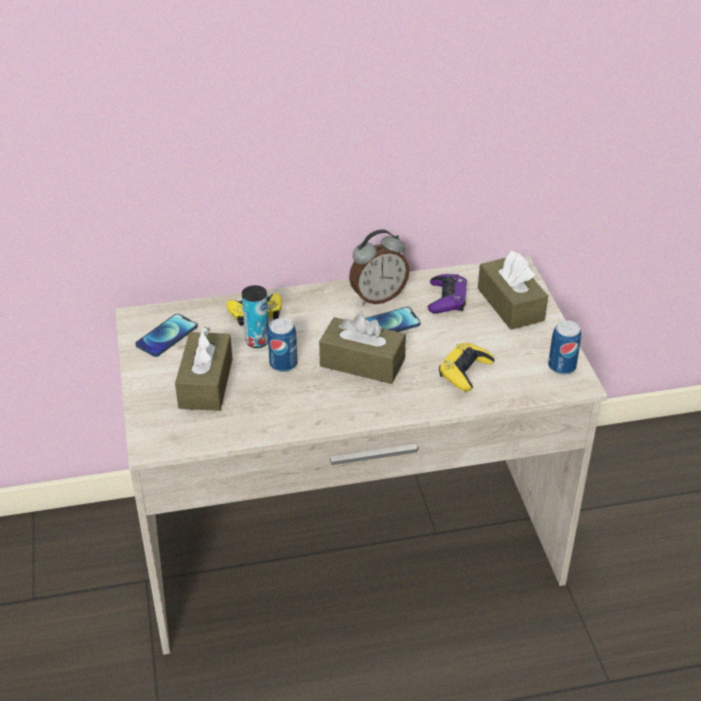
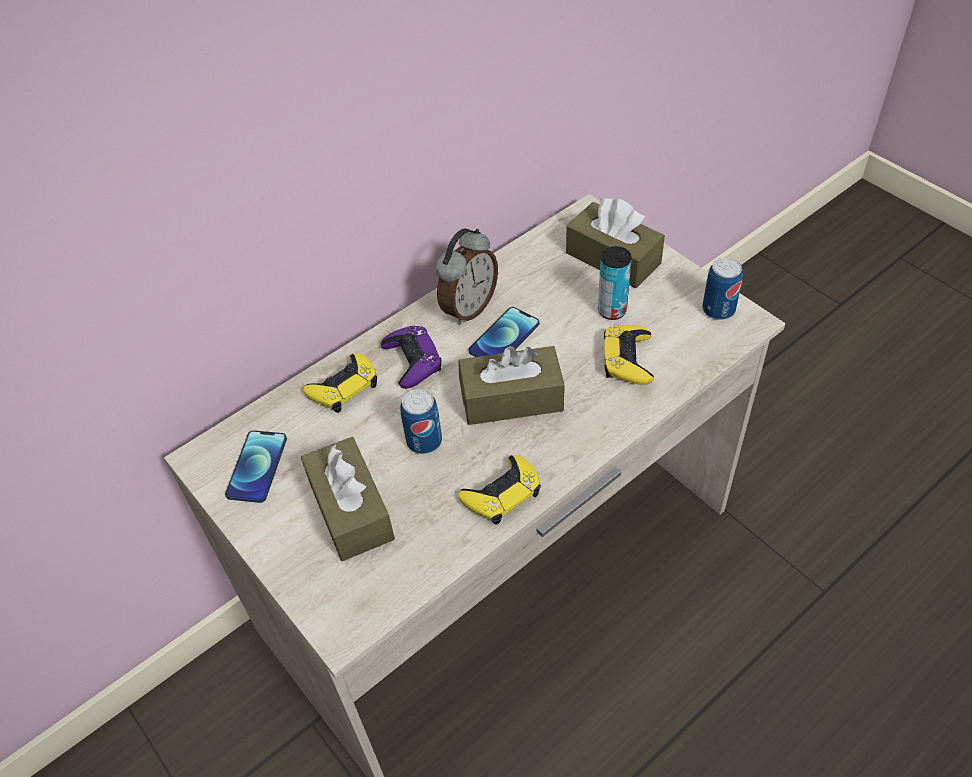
camera: 25 degrees left, 10 degrees up
(257, 341) = (372, 424): can -> can (612, 310)
(309, 414) = (502, 494): none -> yellow game controller
(447, 299) = (543, 279): purple game controller -> purple game controller (412, 361)

